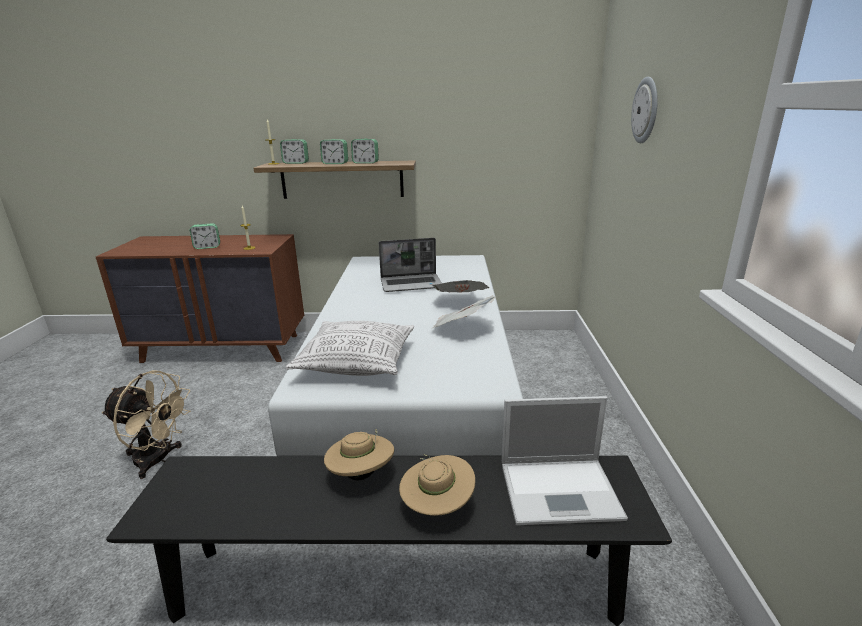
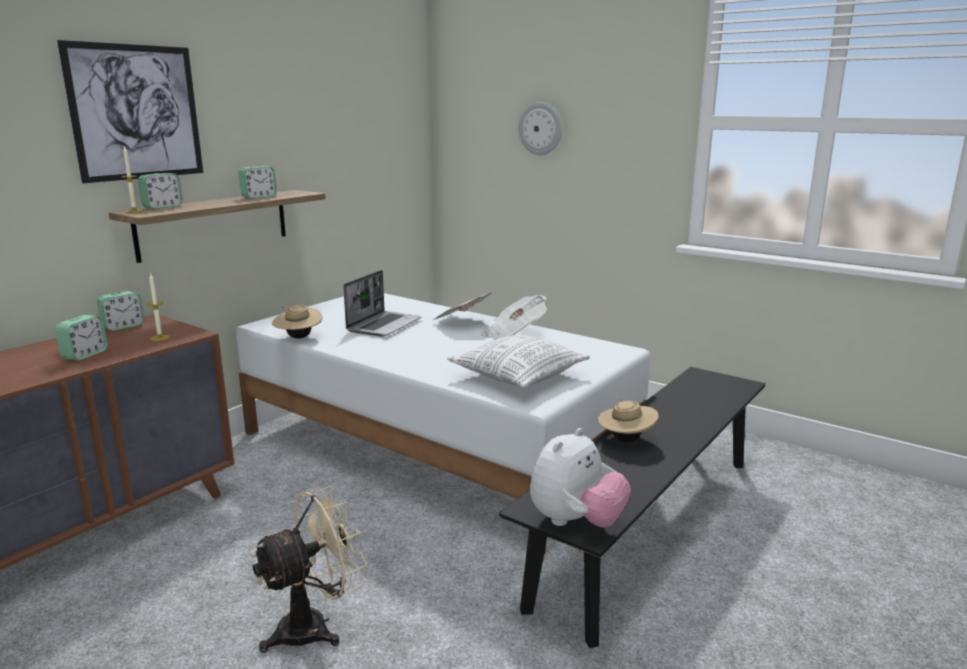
camera: 55 degrees left, 5 degrees down
(162, 503) = (576, 522): none -> plush toy
(286, 96) = (136, 112): none -> picture
(335, 163) = (224, 201): alarm clock -> alarm clock (123, 326)
(437, 506) = (685, 425): beige hat -> beige hat (298, 337)
(561, 490) = (704, 391): laptop -> none

